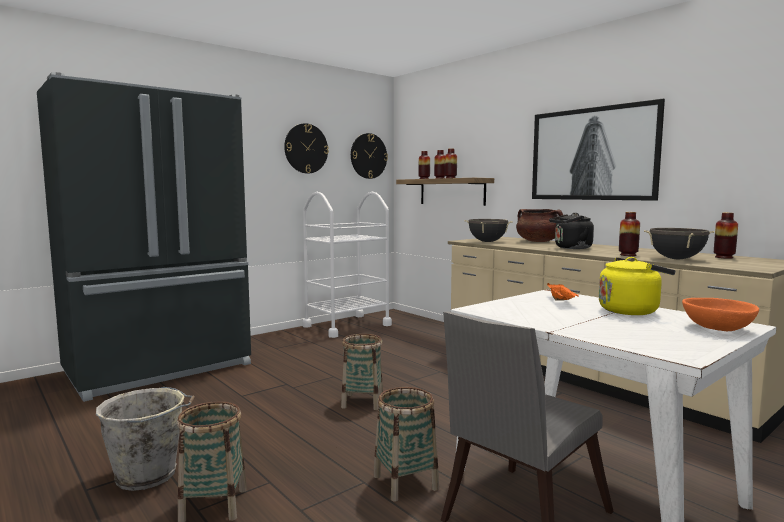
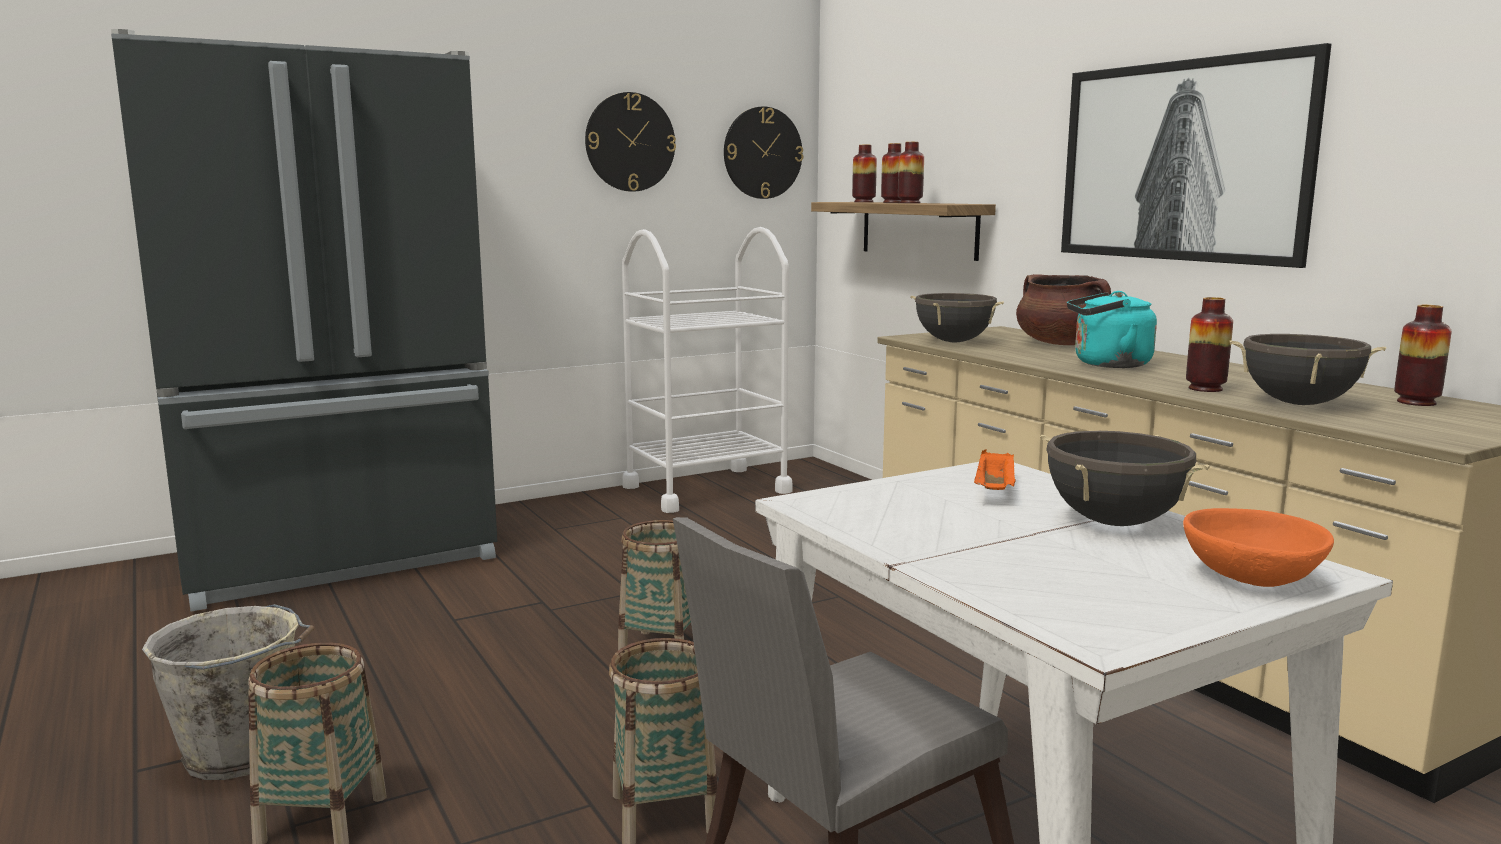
camera: 10 degrees right, 5 degrees up
(571, 248) = (1107, 364): black kettle -> turquoise kettle
(631, 311) = (1114, 522): yellow kettle -> black cooking pot

